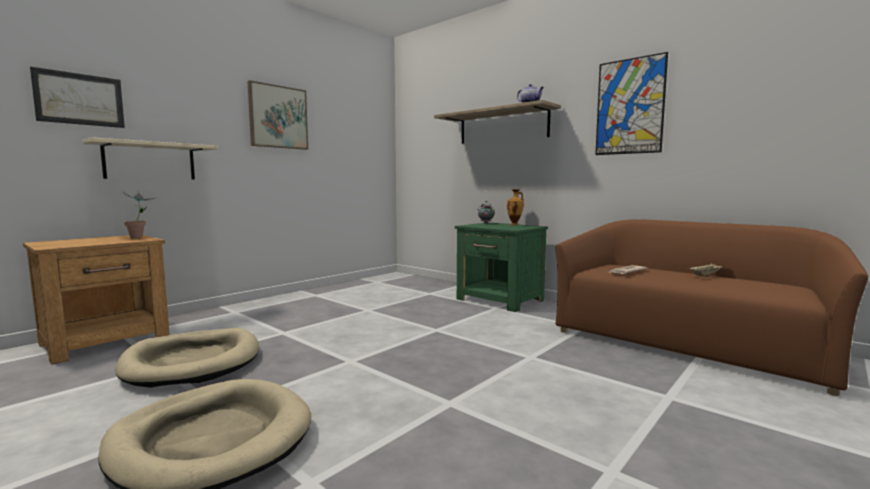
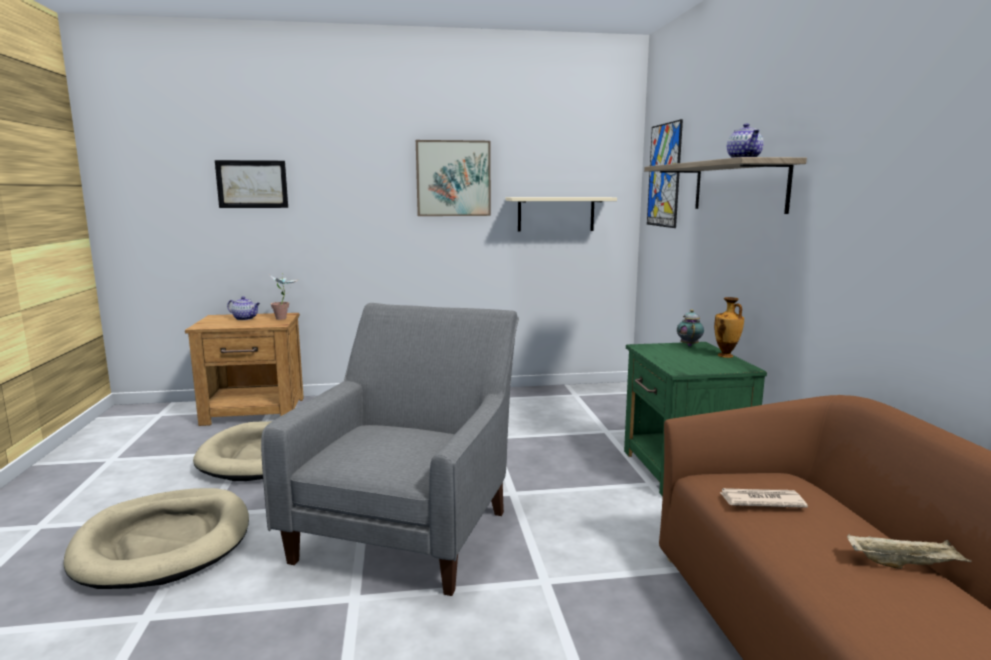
camera: 40 degrees right, 5 degrees up
(90, 240) = (245, 318): none -> teapot
(150, 161) = (311, 239): beige shelf -> beige shelf (556, 214)
(407, 362) = (408, 527): none -> grey armchair
(629, 106) = (900, 171): picture -> picture (664, 175)

